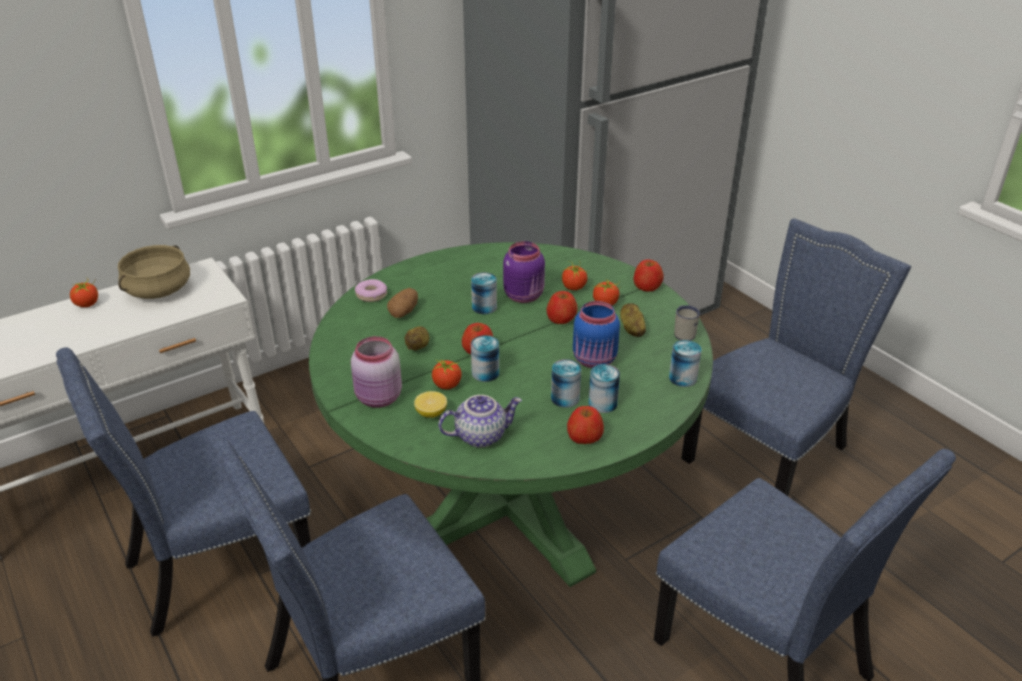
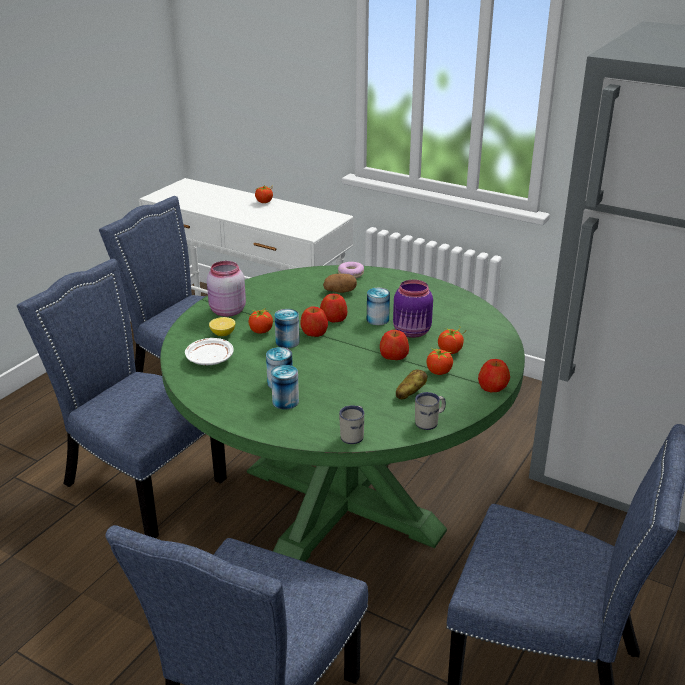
camera: 65 degrees right, 5 degrees down
(158, 290) = (298, 214): beige cooking pot -> none
(418, 346) = (300, 308): potato -> none
(481, 435) = (209, 359): teapot -> white plate
(584, 437) = (235, 402): apple -> apple (334, 318)
(595, 360) = (344, 385): blue jar -> none
(683, 378) = (354, 435): can -> white mug

